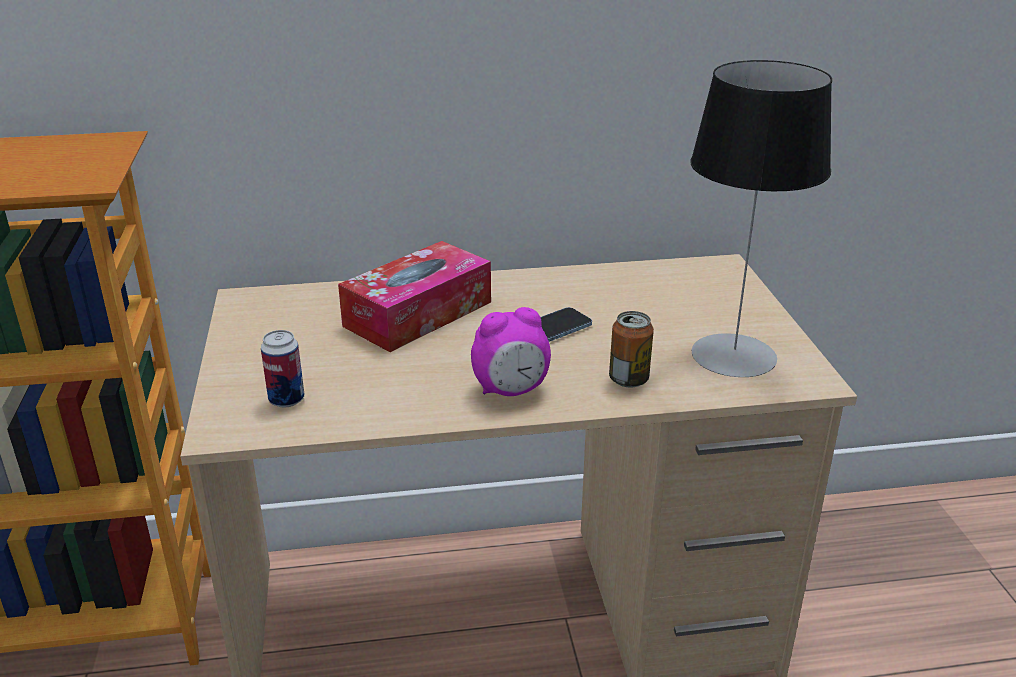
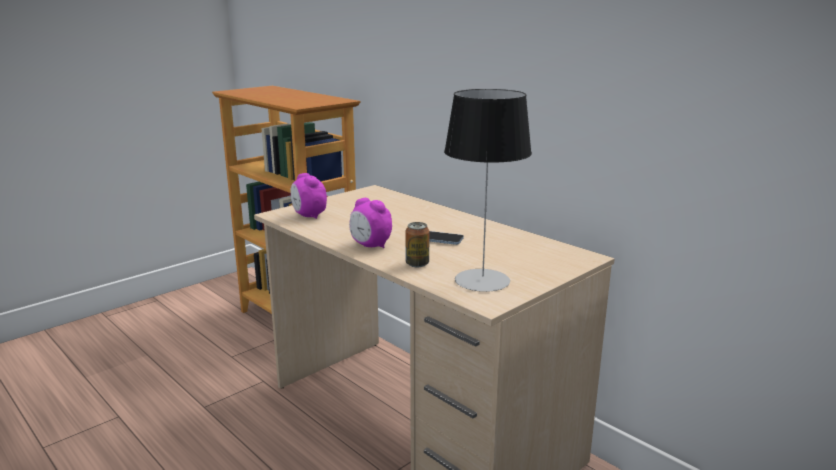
camera: 55 degrees right, 10 degrees down
(286, 400) = (309, 216): can -> alarm clock
(418, 314) = (409, 215): tissue box -> none

